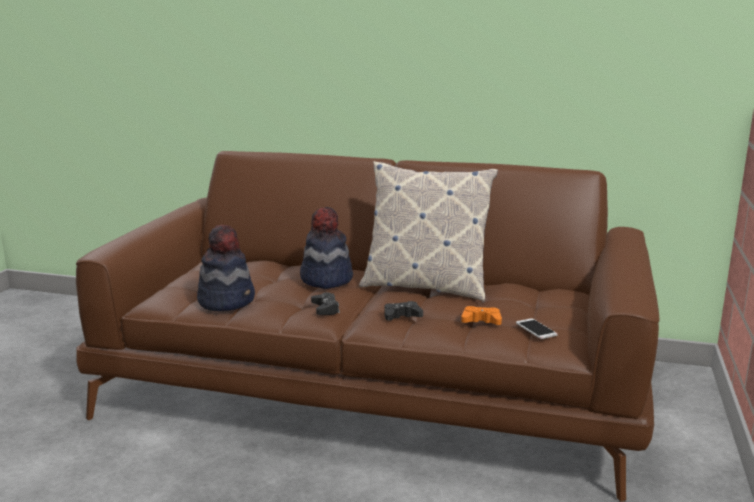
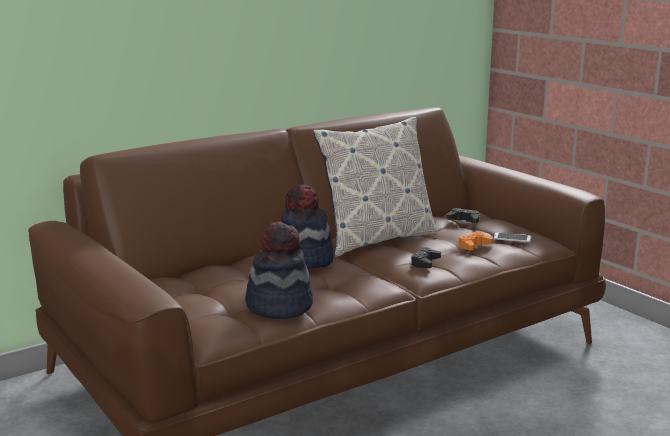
camera: 50 degrees left, 0 degrees up
(325, 309) = (366, 279): black game controller -> black game controller (464, 220)

